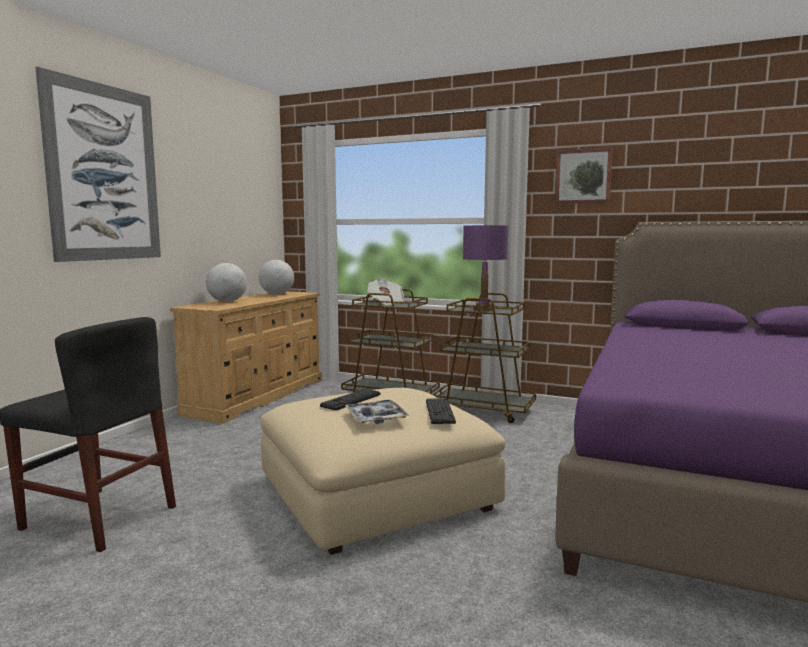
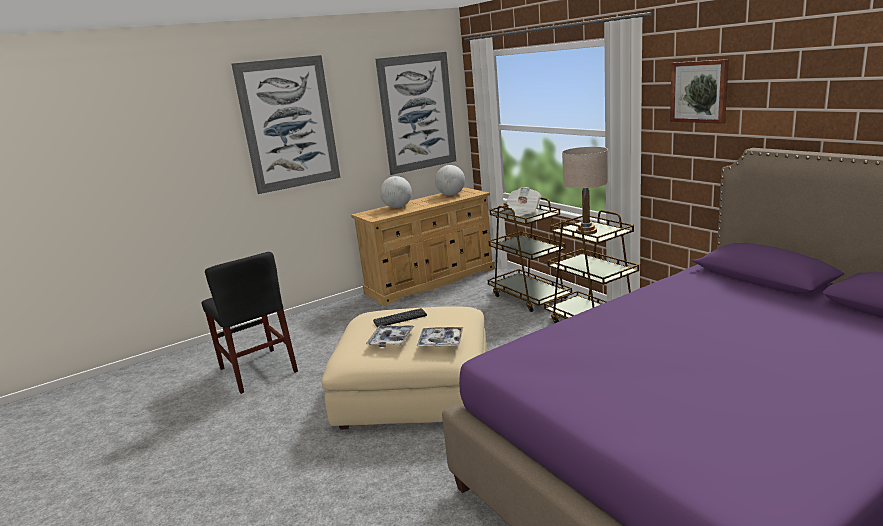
camera: 35 degrees right, 10 degrees up
(241, 197) = (417, 113): none -> picture
(439, 412) = (441, 342): keyboard -> tray
(484, 310) = (586, 231): purple table lamp -> beige table lamp

